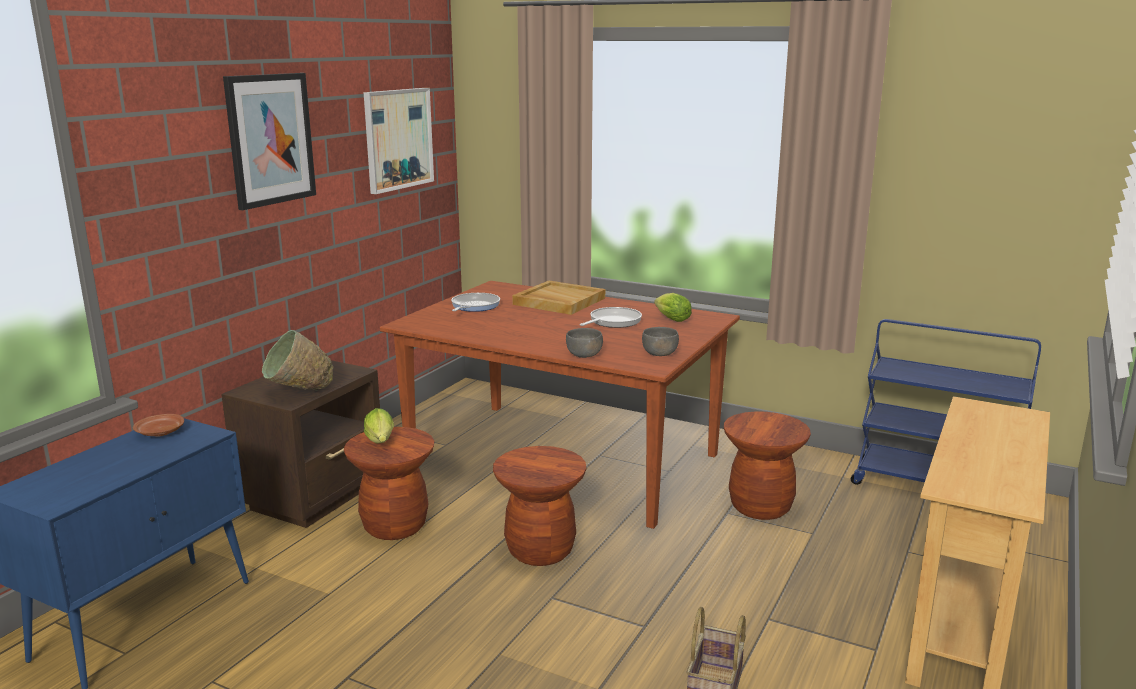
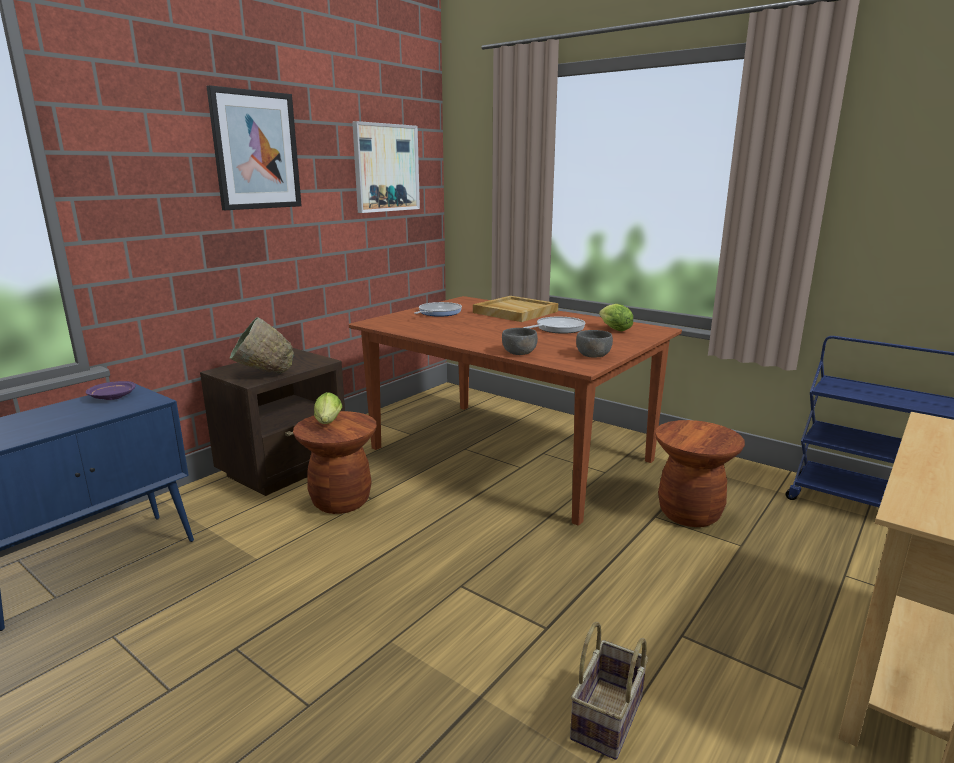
camera: 10 degrees right, 0 degrees up
(160, 433) = (112, 397): brown plate -> purple plate
(540, 550) = (464, 536): brown stool -> none

